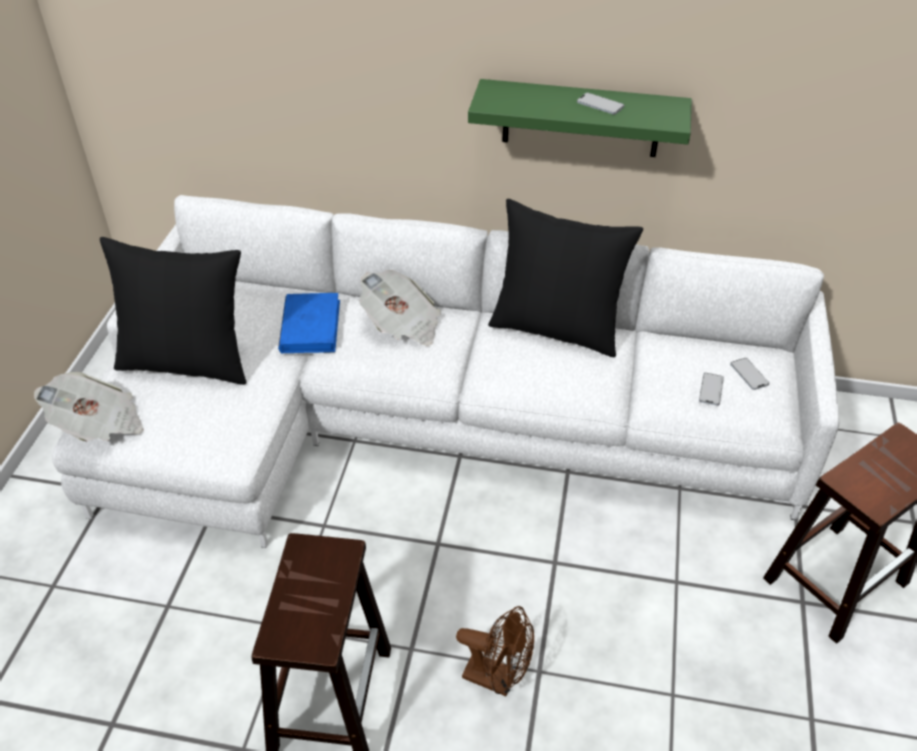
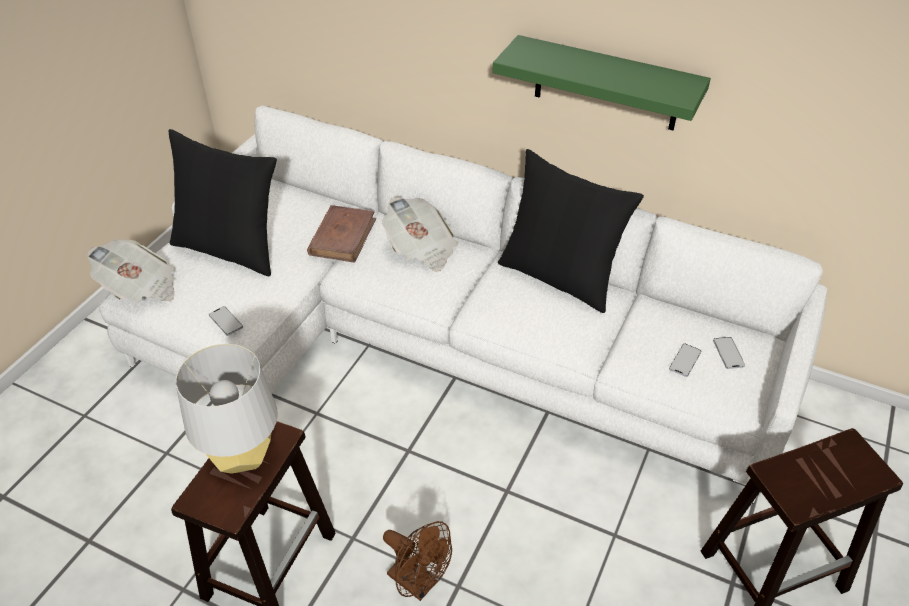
camera: 15 degrees right, 0 degrees up
(309, 583) = (242, 457): none -> grey table lamp
(310, 326) = (342, 236): blue book -> brown book
(600, 104) = (618, 72): phone -> phone (226, 321)

